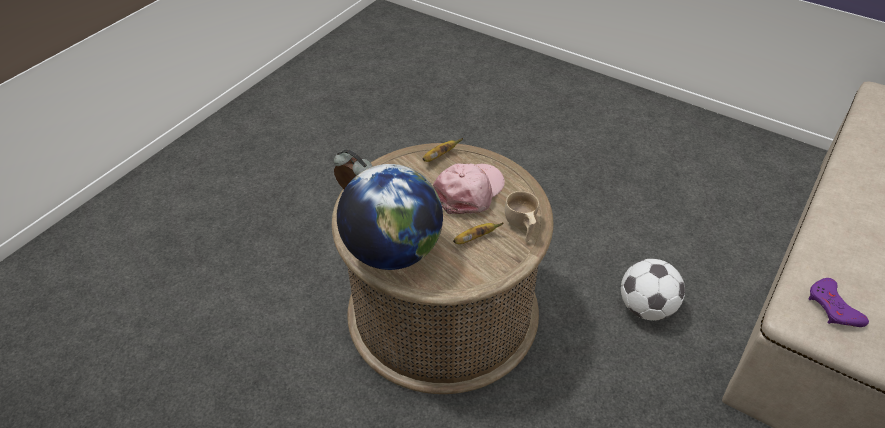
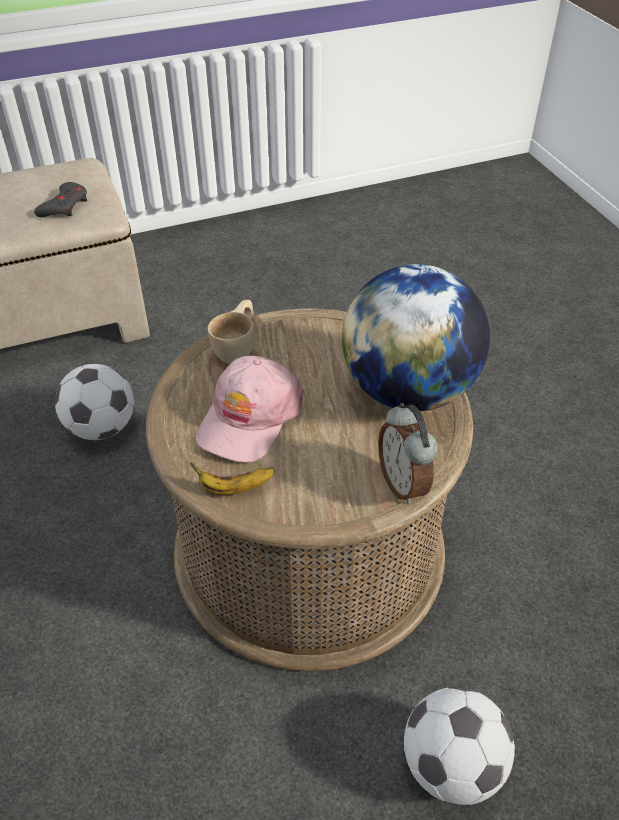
camera: 145 degrees left, 0 degrees up
(300, 254) = (451, 765): none -> football
(469, 191) = (249, 417): pink cap -> pink cap turned 45 degrees counterclockwise
(475, 238) = (301, 362): banana -> none
(833, 307) = (64, 206): purple game controller -> grey game controller

